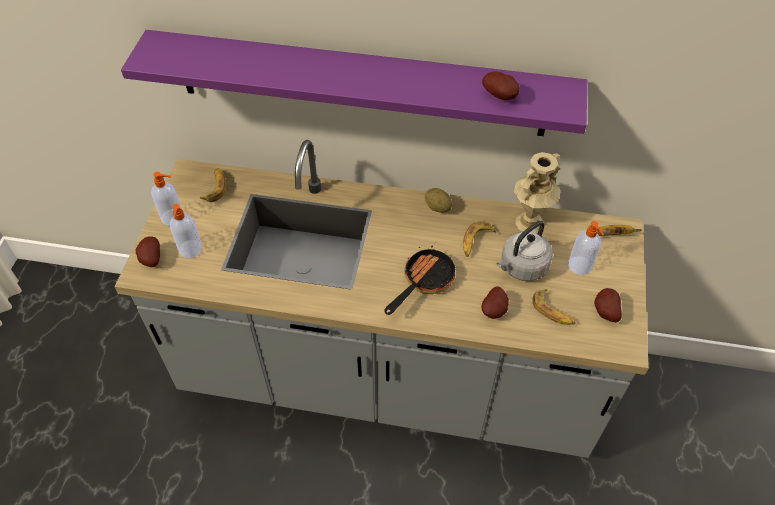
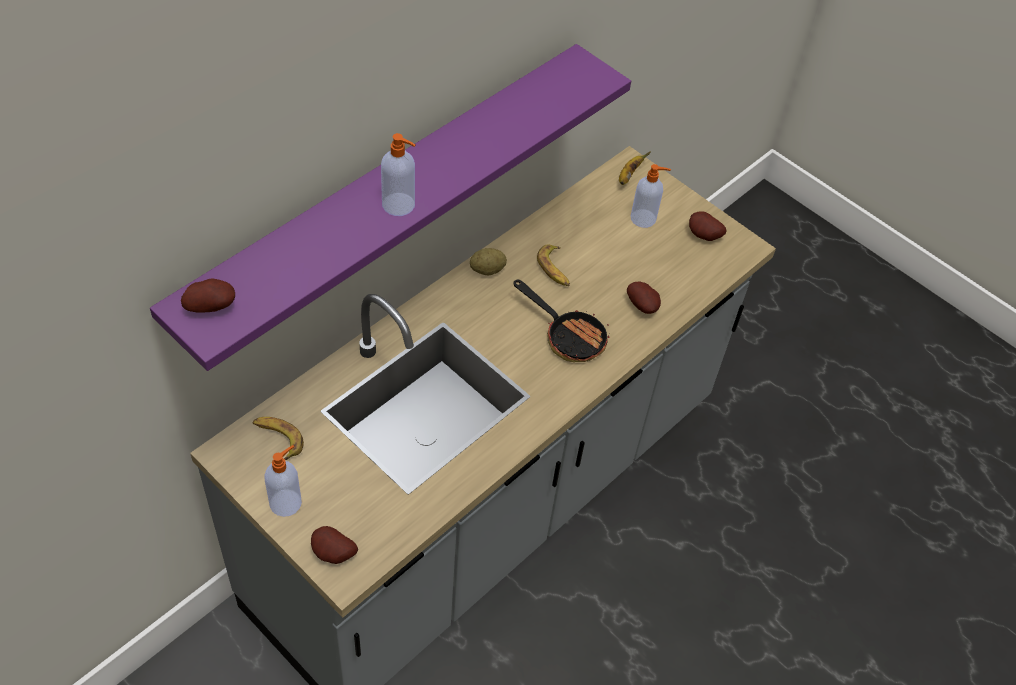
camera: 60 degrees left, 0 degrees up
(190, 249) = (353, 509): soap dispenser -> soap dispenser (399, 205)
(424, 281) = (568, 336): frying pan -> frying pan turned 150 degrees clockwise
(501, 96) = (547, 106): potato -> potato (211, 306)
(521, 267) = (612, 257): grey kettle -> none
(529, 223) = (567, 218): beige vase -> none
(552, 311) = (676, 268): banana -> none

